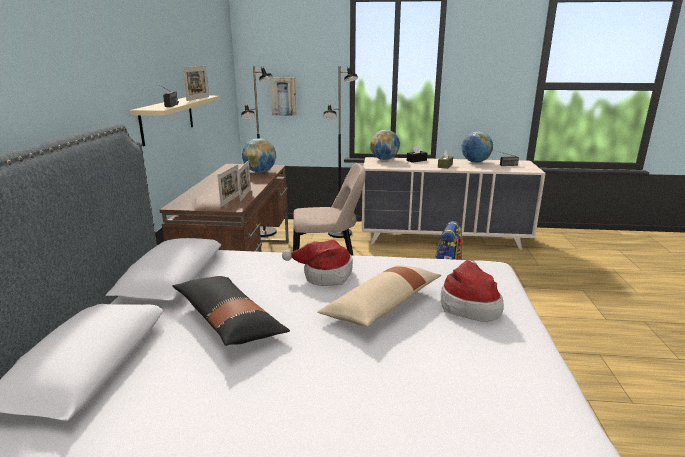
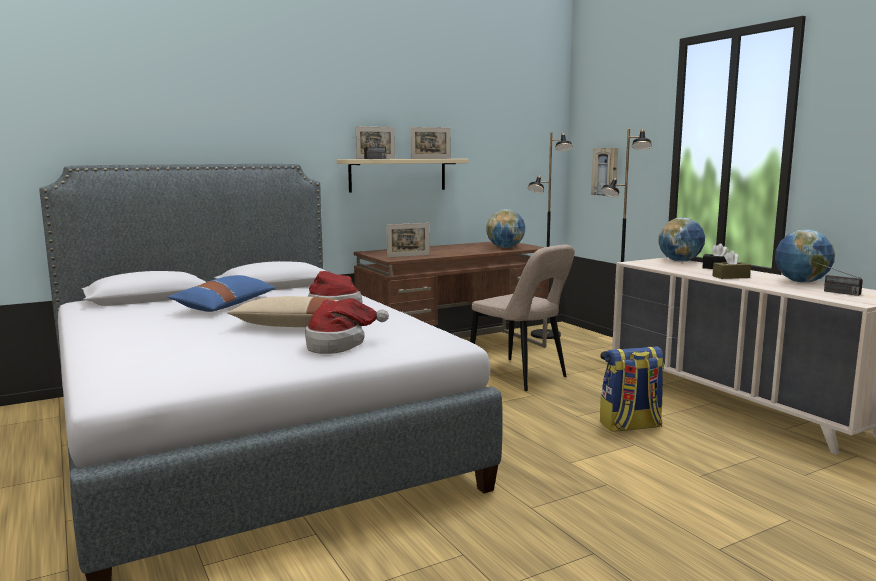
camera: 55 degrees right, 10 degrees down
(228, 321) = (225, 305): black pillow -> blue pillow
(245, 195) = (430, 255): picture frame -> picture frame (375, 158)

